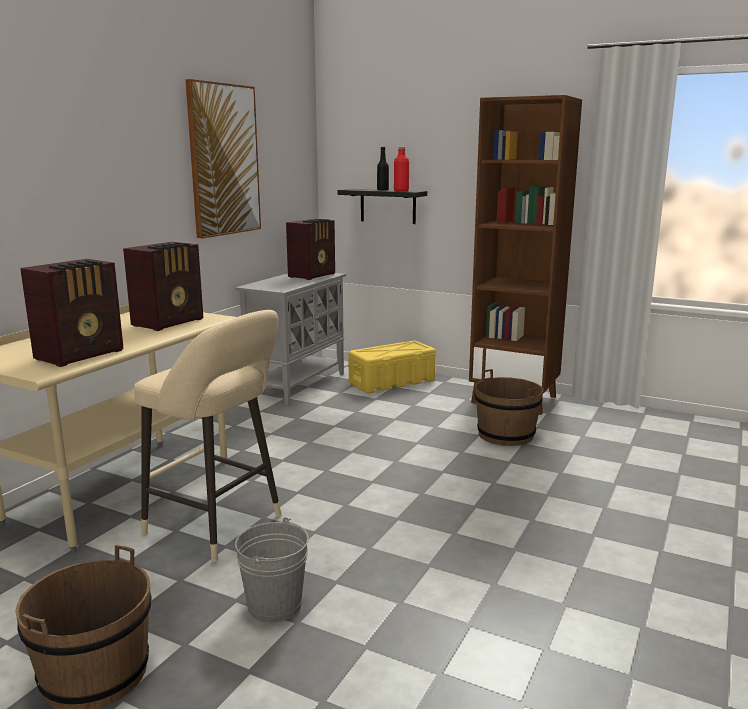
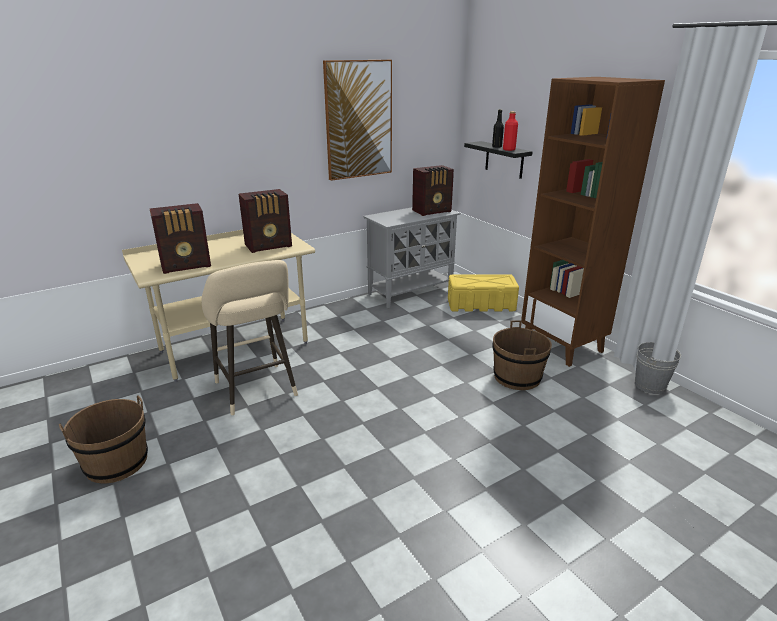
camera: 30 degrees right, 10 degrees up
(274, 605) = (232, 457): grey bucket -> grey bucket (650, 385)

